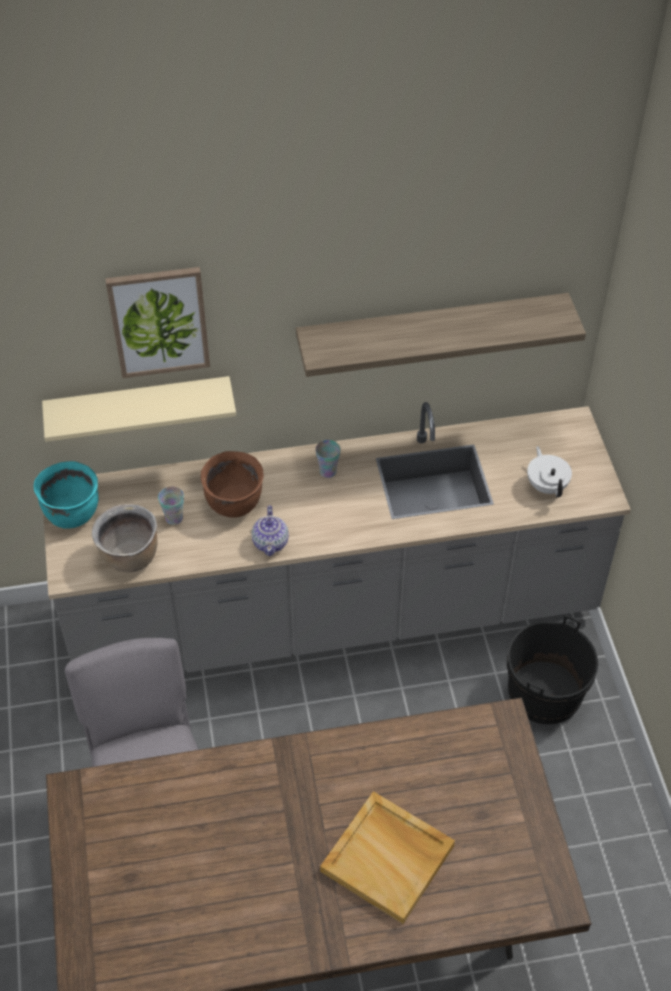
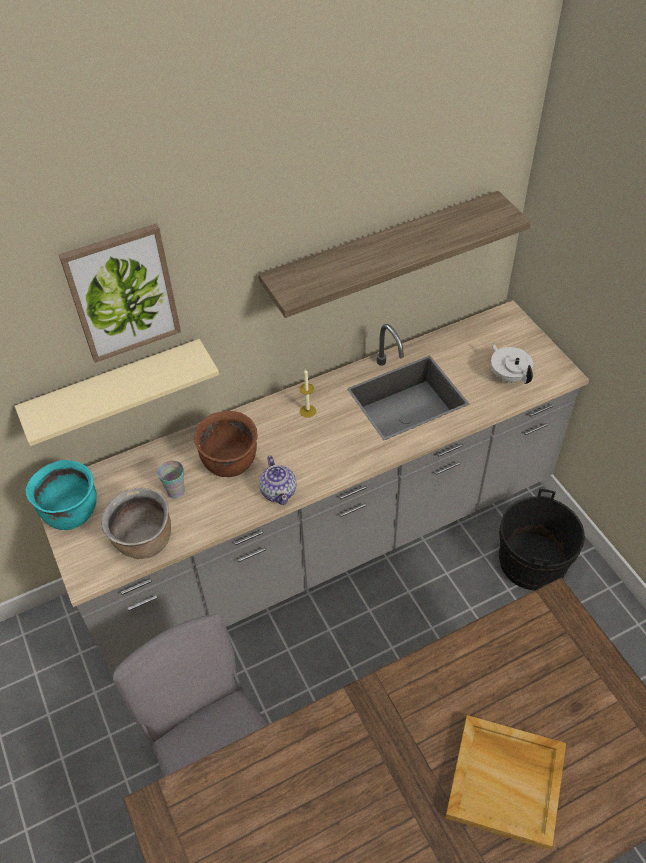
camera: 15 degrees left, 0 degrees up
(328, 471) = (307, 411): cup -> candle

